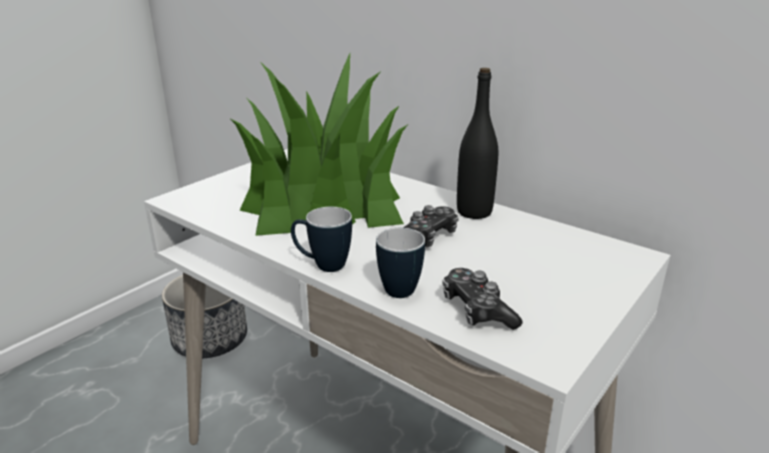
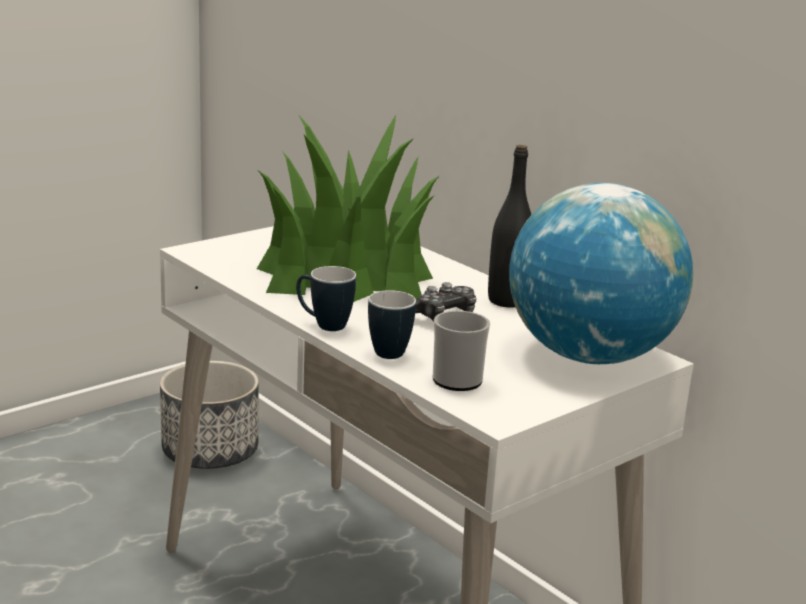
camera: 10 degrees right, 5 degrees down
(477, 310) = (456, 377): game controller -> mug
(580, 261) = (589, 355): none -> globe

